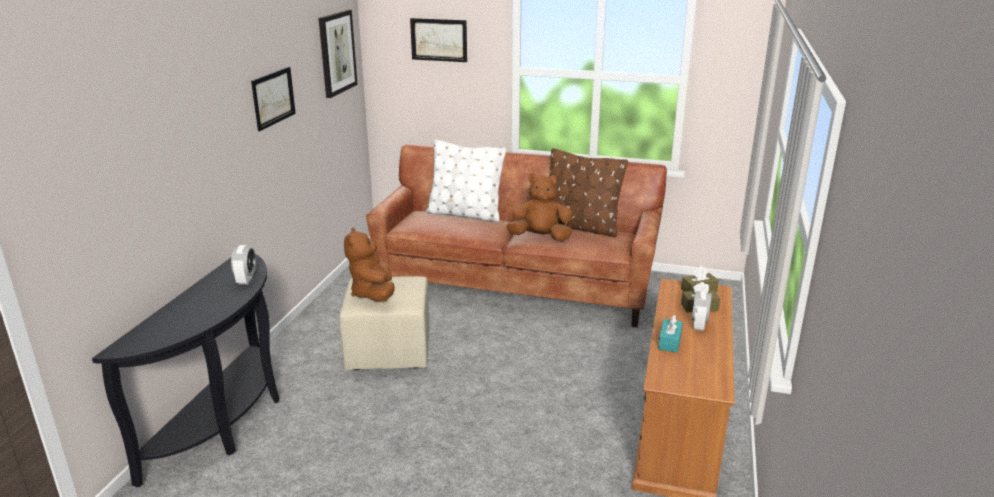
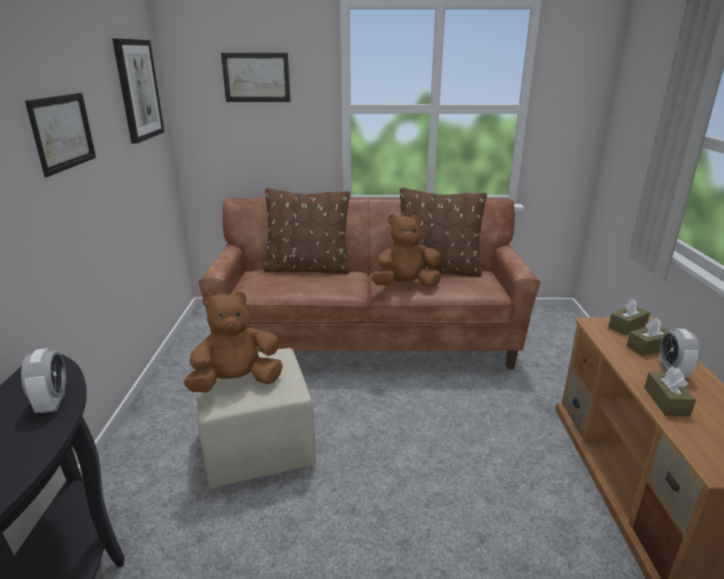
camera: 15 degrees left, 0 degrees up
(373, 294) = (237, 382): brown plush toy -> brown plush toy turned 90 degrees clockwise
(465, 214) = (307, 269): white pillow -> brown pillow
(669, 342) = (666, 401): turquoise tissue box -> brown tissue box

